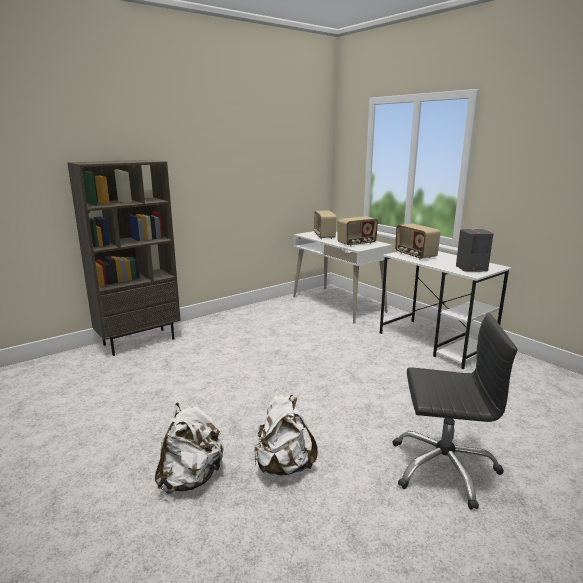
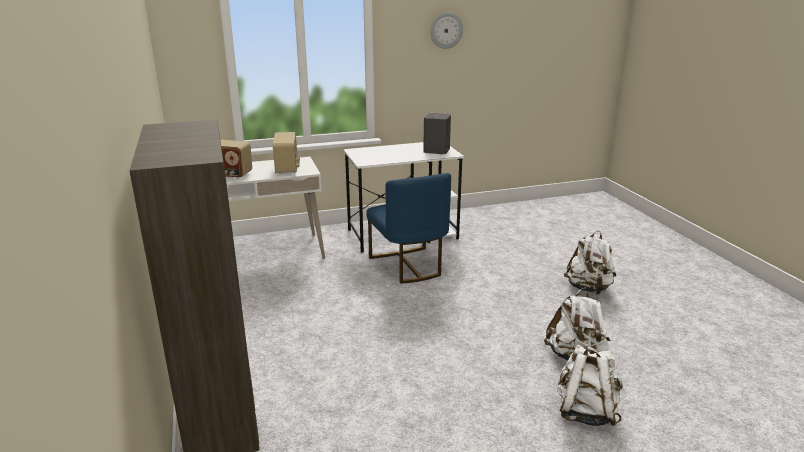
camera: 70 degrees left, 5 degrees up
(378, 355) = (408, 266): none -> blue chair
(414, 255) = (375, 157): radio -> none
(443, 467) = (588, 288): black office chair -> white backpack
(551, 146) = (446, 30): none -> wall clock

